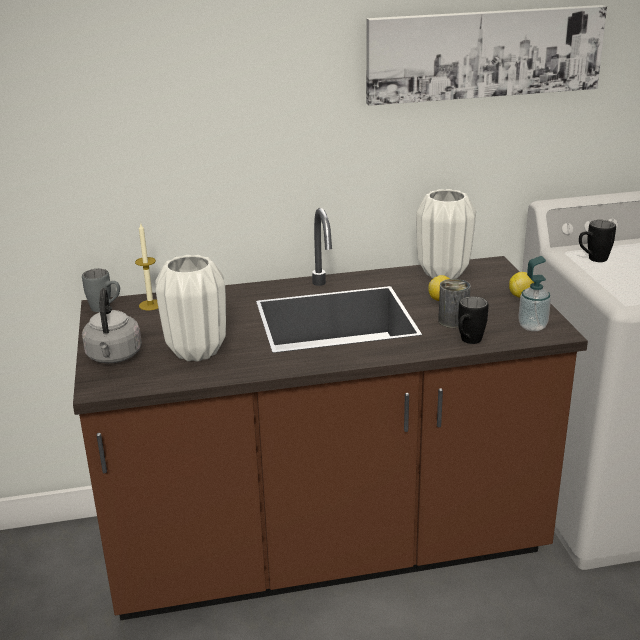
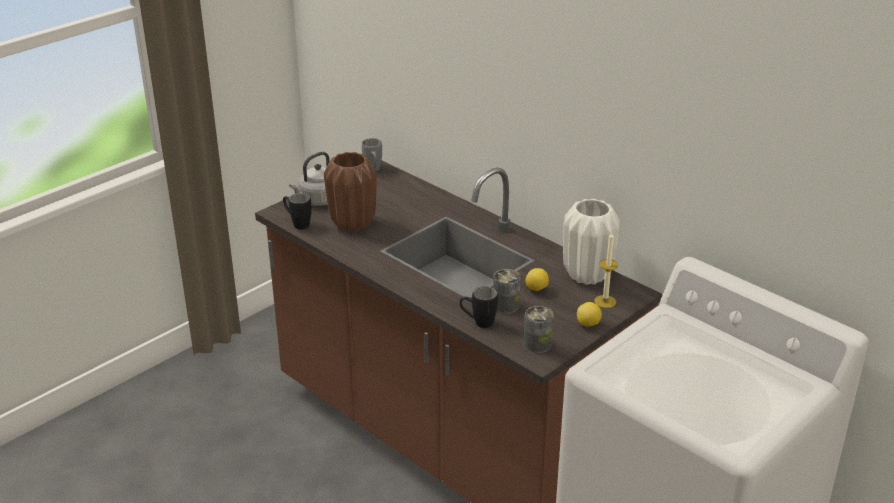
camera: 55 degrees right, 5 degrees up
(150, 305) = (396, 182): candle -> candle (605, 301)
(197, 351) = (352, 224): white vase -> brown vase
(484, 53) = (663, 97): picture -> none
(532, 326) = (537, 344): soap dispenser -> can
(592, 259) = (664, 332): black mug -> black mug (297, 224)

